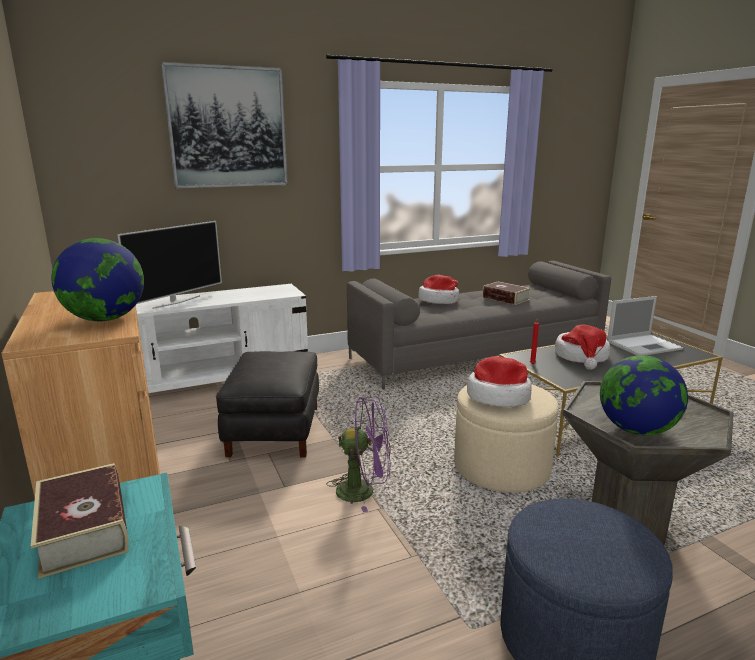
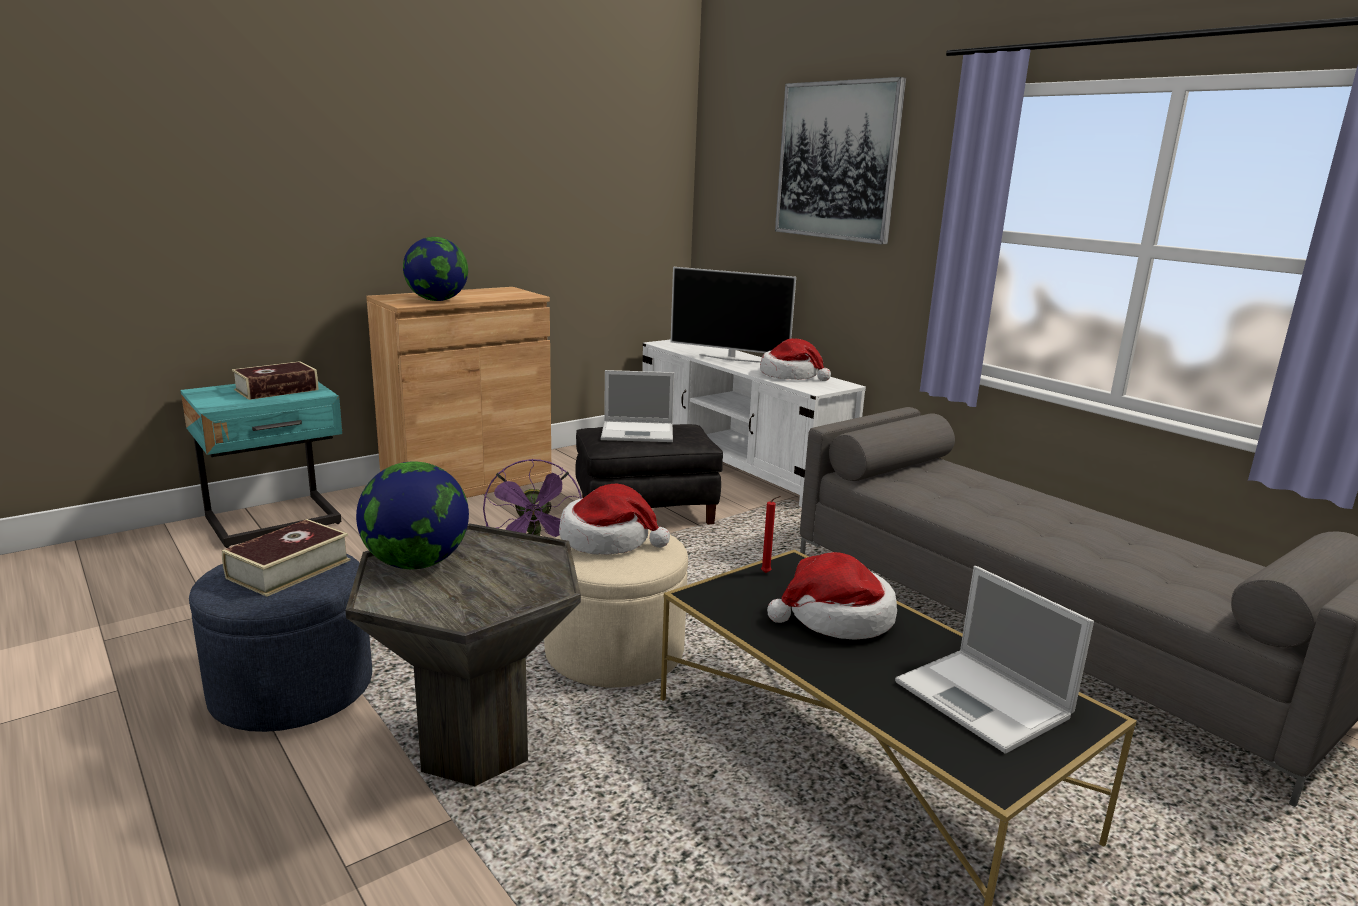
camera: 75 degrees right, 0 degrees up
(266, 369) = (639, 432): none -> laptop
(439, 300) = (1000, 491): hat -> hat (790, 375)
(505, 298) = (1101, 544): book -> book (289, 569)

